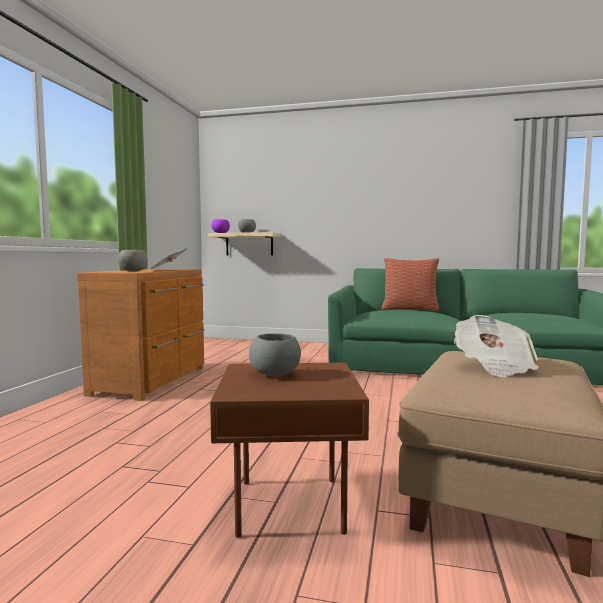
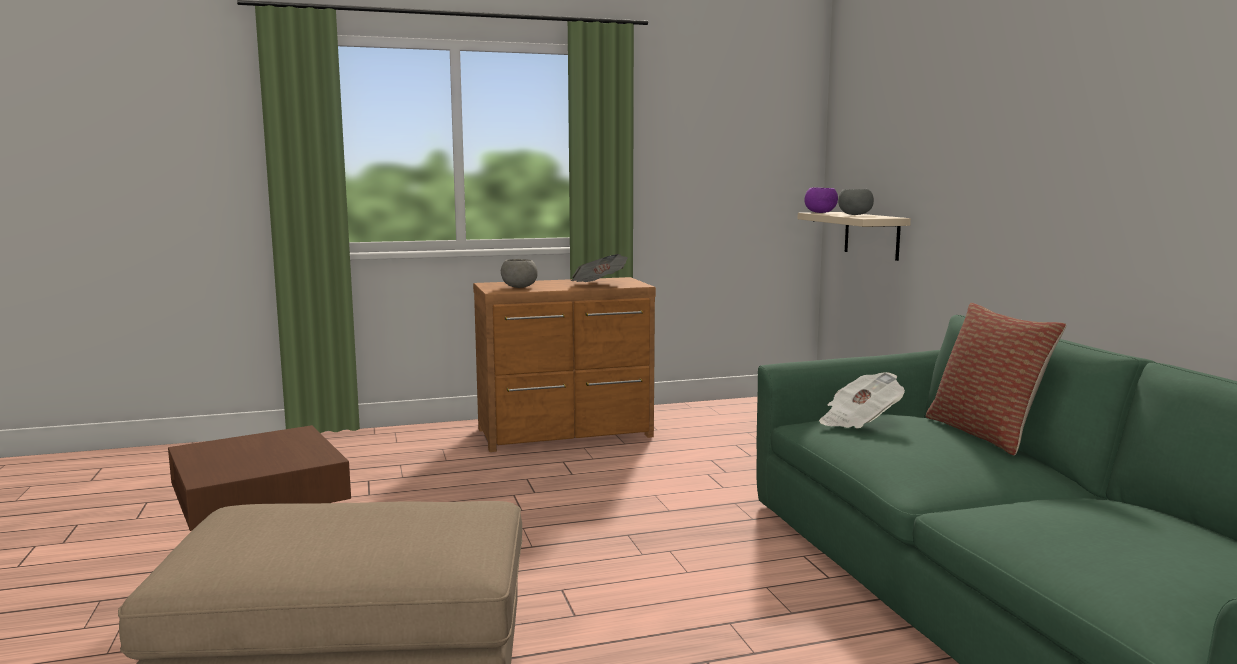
camera: 60 degrees right, 5 degrees up
(275, 374) = (270, 446): grey bowl -> none
(493, 366) = (330, 520): newspaper -> newspaper (858, 421)

